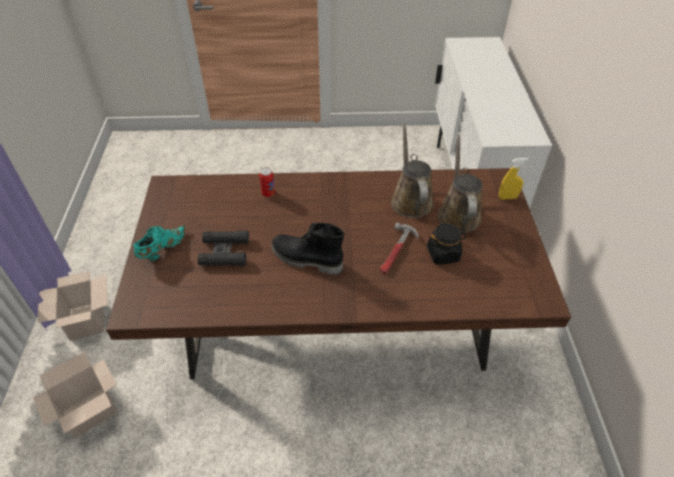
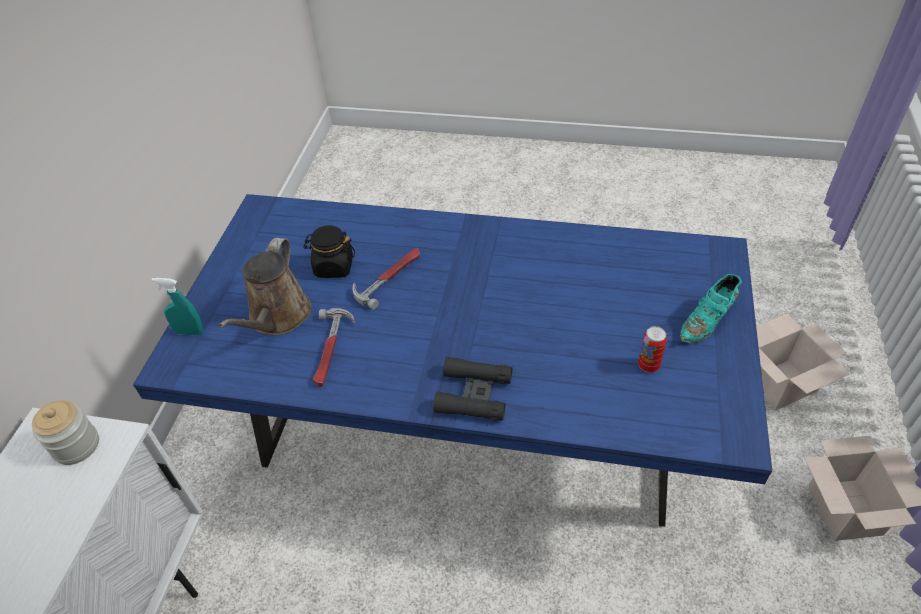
camera: 165 degrees left, 0 degrees up
(225, 252) = (617, 306): black binoculars -> black binoculars (474, 394)
(268, 194) = (551, 393): can -> can (648, 365)
(306, 260) = (508, 282): black boot -> none
(335, 330) = (469, 432): brown dining table -> blue dining table
(410, 199) = (331, 349): brown watering can -> hammer
(507, 197) = (189, 332): yellow spray bottle -> turquoise spray bottle
(509, 134) = (76, 446): none -> jar

